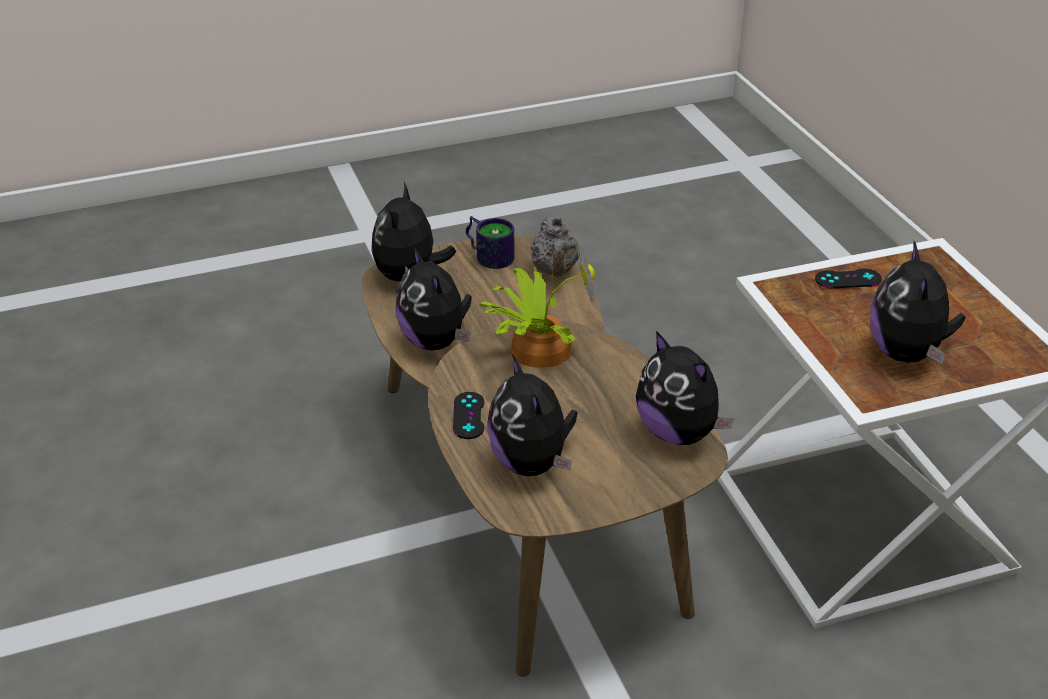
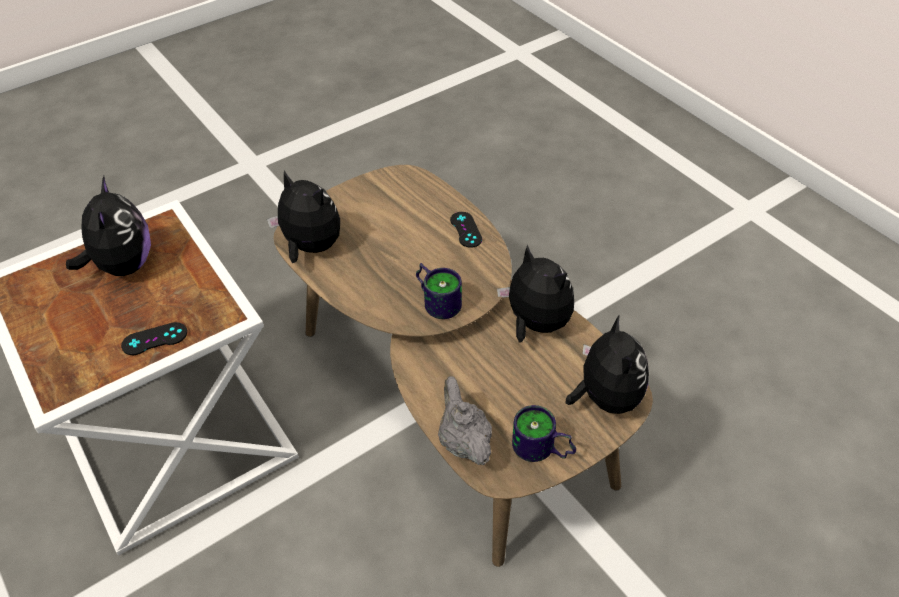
camera: 165 degrees right, 10 degrees up
(532, 463) = (408, 206): plush toy -> none
(537, 347) = (438, 300): potted plant -> mug

